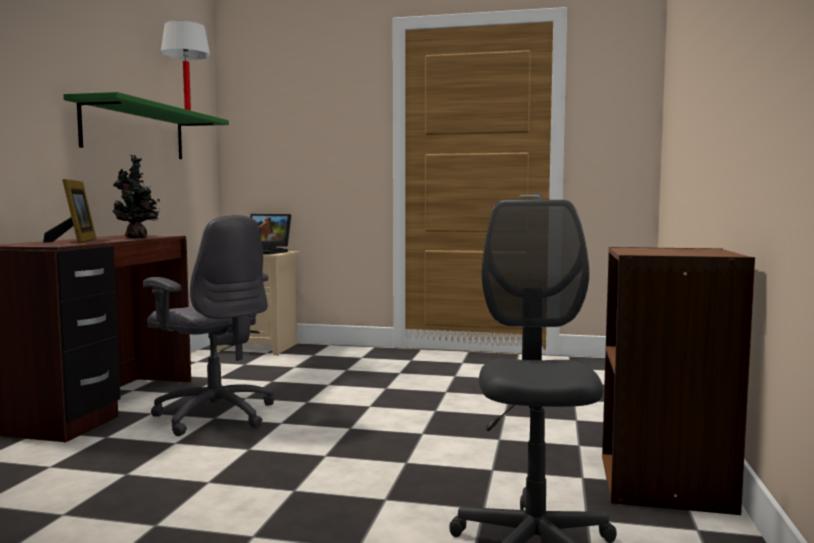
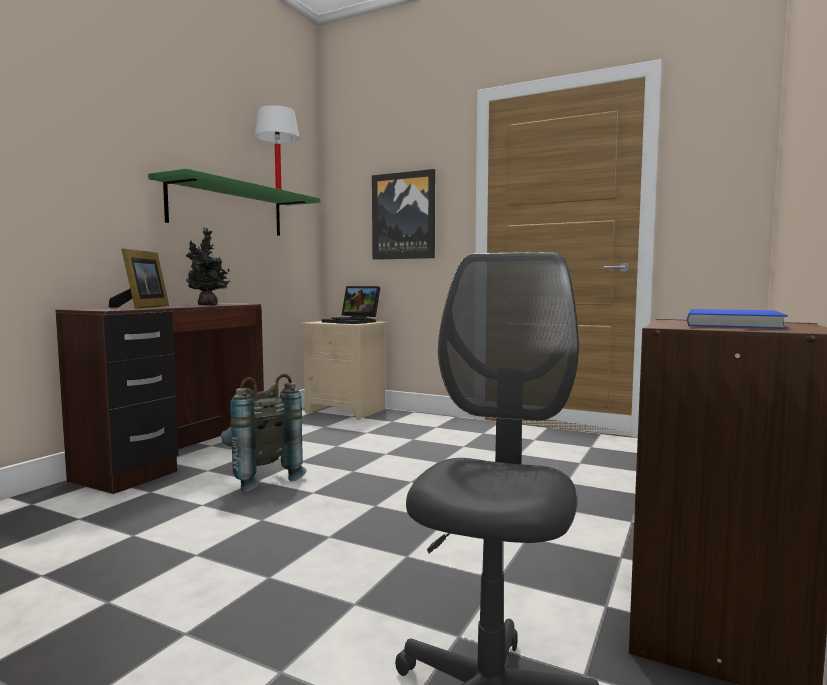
camera: 15 degrees right, 0 degrees up
(215, 415) = (259, 478): grey office chair -> grey backpack
(315, 140) = (403, 216): none -> picture
(673, 250) = (736, 323): none -> blue book

